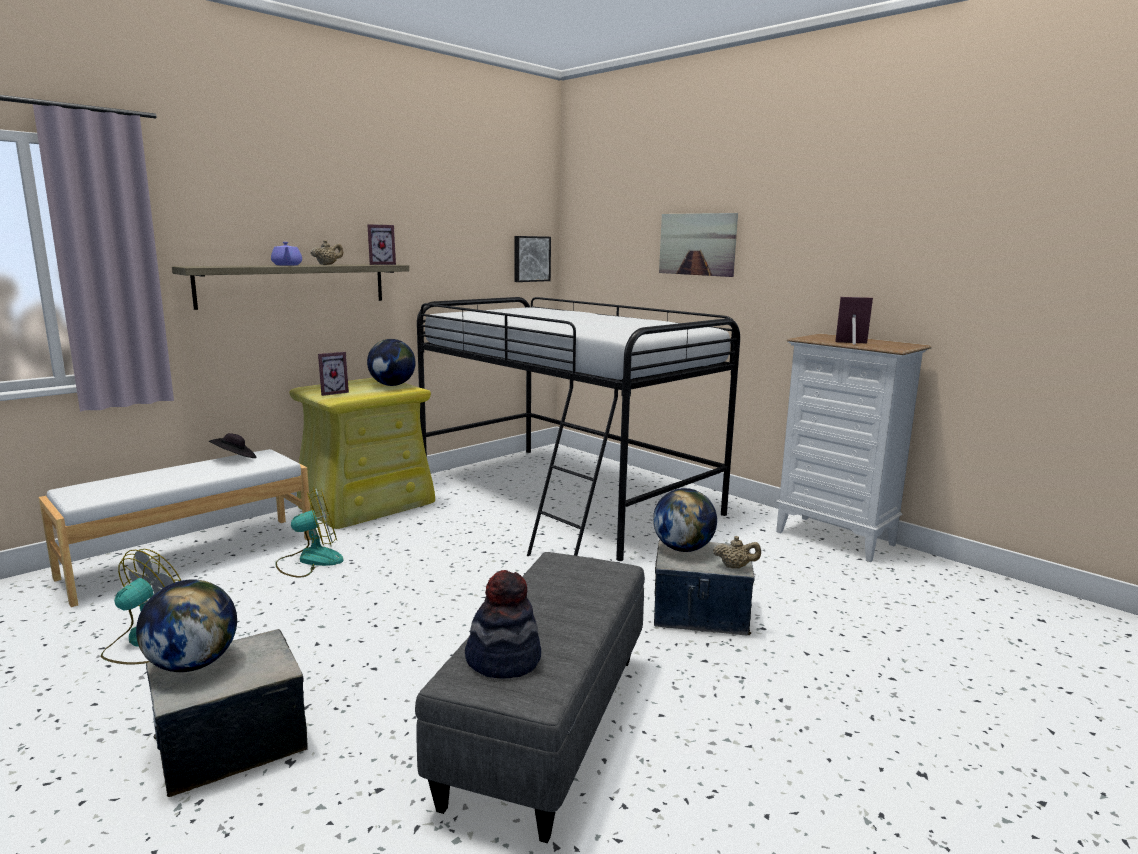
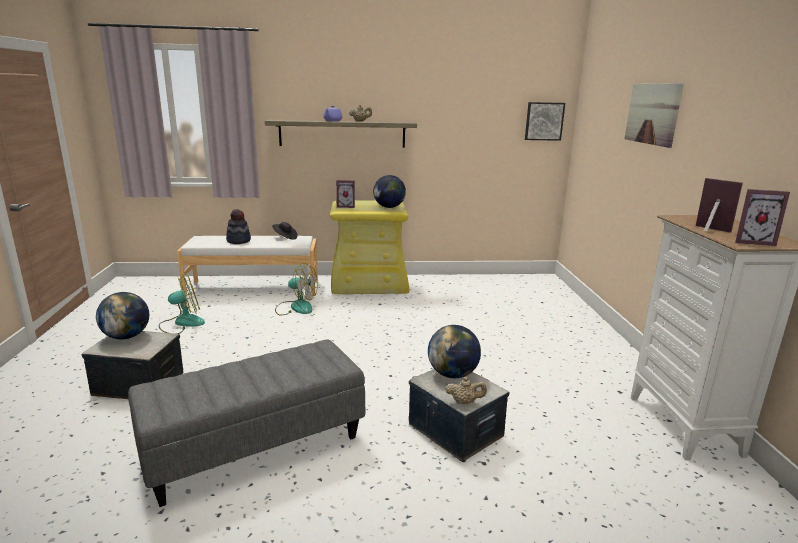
camera: 40 degrees right, 5 degrees up
(381, 264) = (401, 122): picture frame -> picture frame (751, 242)
(503, 660) = (183, 389): hat -> hat (239, 241)
(565, 497) = (496, 314): black bed -> none
(735, 567) = (464, 402): beige teapot -> beige teapot turned 45 degrees counterclockwise

